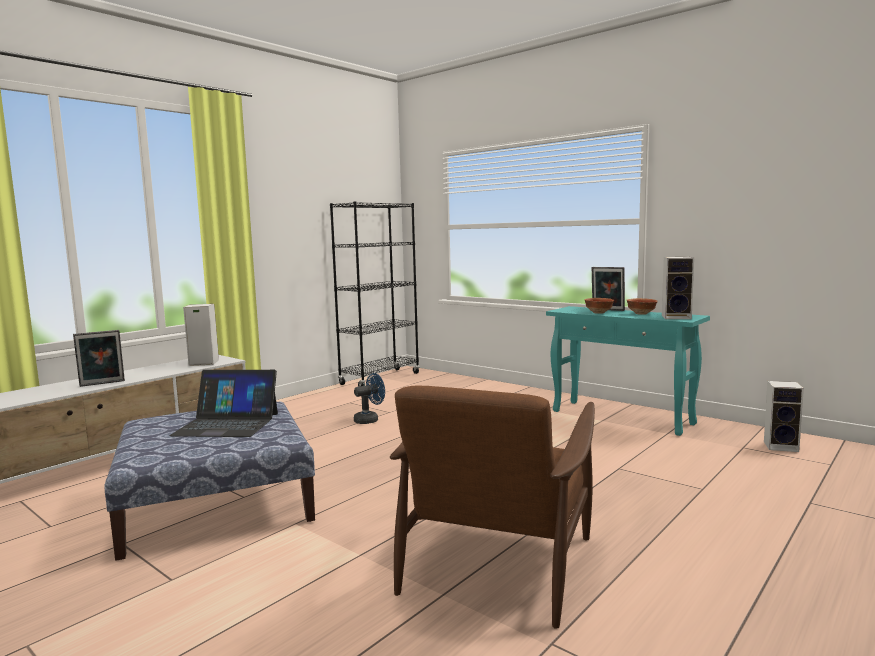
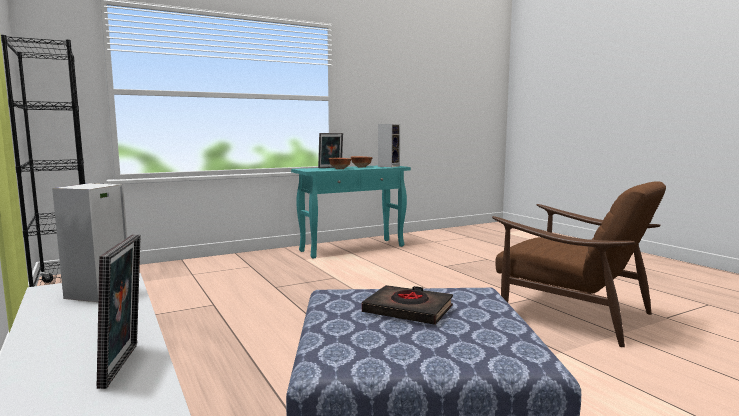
camera: 70 degrees left, 0 degrees up
(227, 424) = (408, 310): laptop -> black book
(370, 420) = (225, 315): blue fan -> none
(782, 446) = (439, 237): speaker -> none

